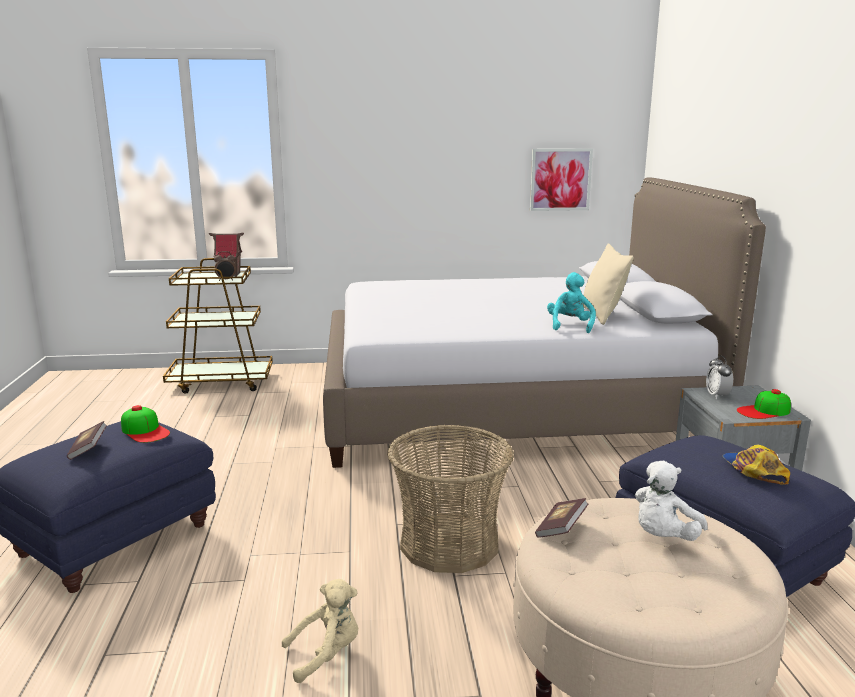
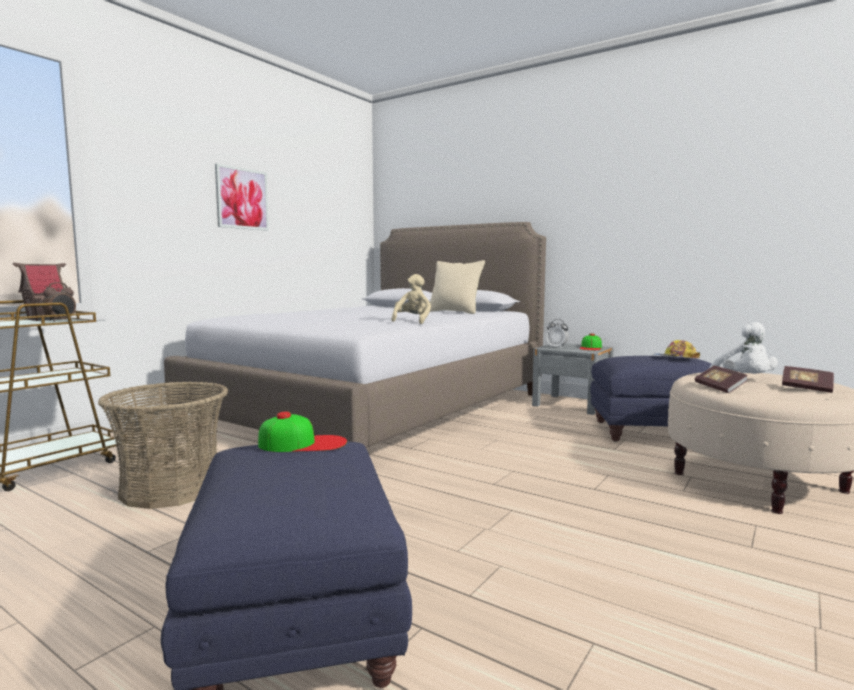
camera: 50 degrees left, 10 degrees down
(88, 449) = (296, 472): book -> book (806, 388)
(326, 654) = (665, 561): beige plush toy -> beige plush toy (412, 321)
(449, 543) = (548, 477): basket -> basket (172, 488)
(560, 179) = (328, 231): picture -> picture (242, 198)
(570, 326) = (459, 316): turquoise plush toy -> none

